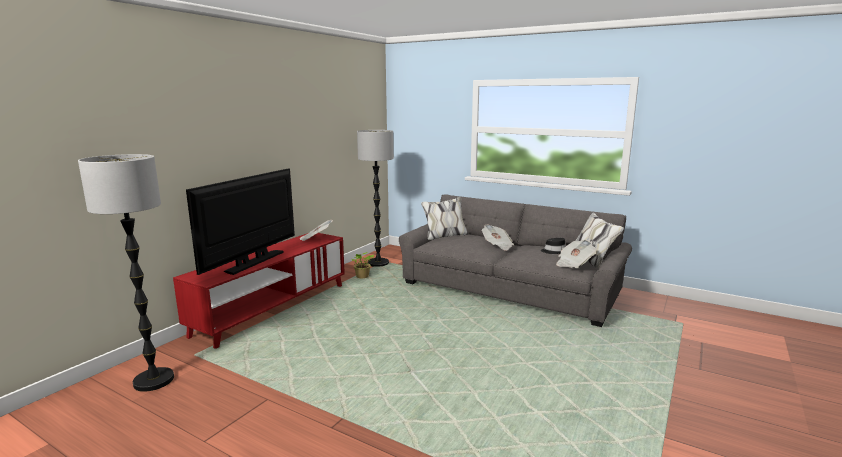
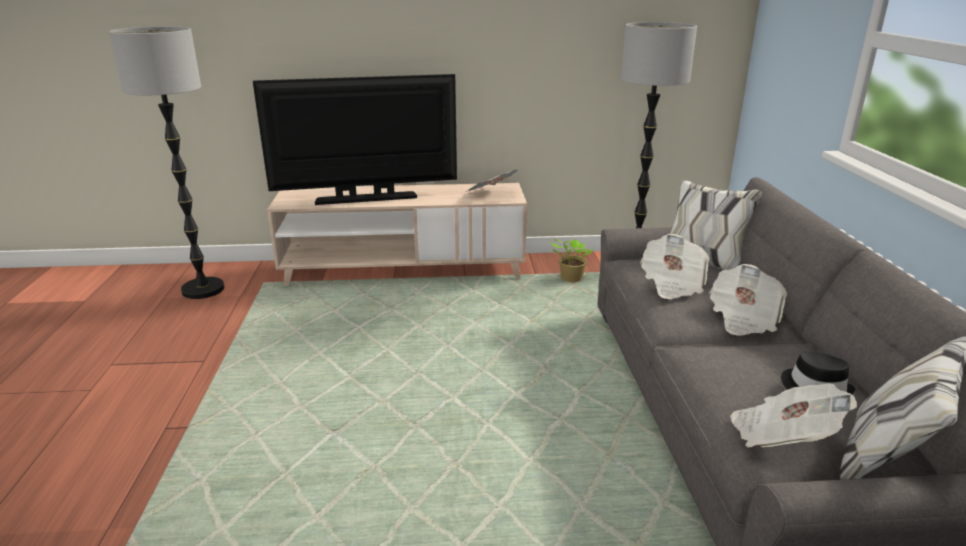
camera: 55 degrees right, 10 degrees up
(273, 309) = (404, 271): red tv stand -> beige tv stand
(462, 244) = (672, 284): none -> newspaper

